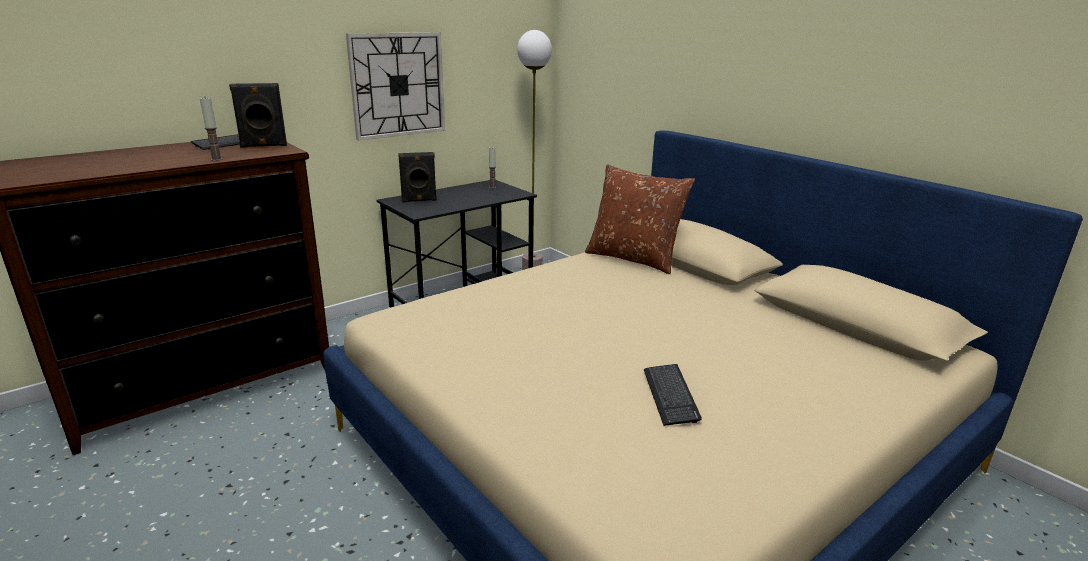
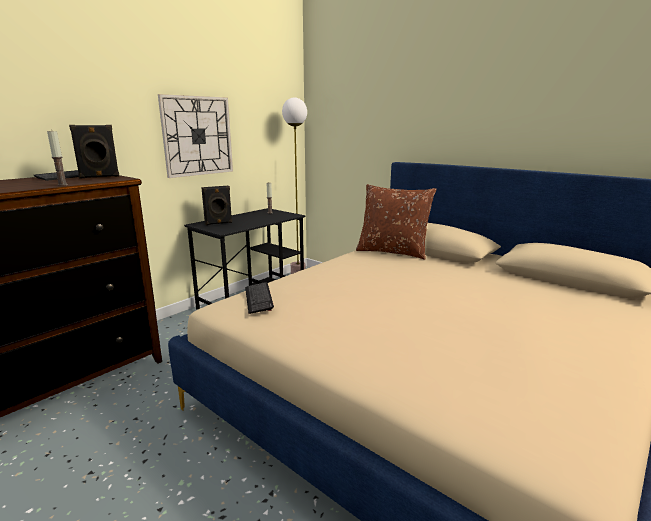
camera: 10 degrees left, 5 degrees down
(670, 395) = (484, 340): keyboard -> keyboard (258, 298)

